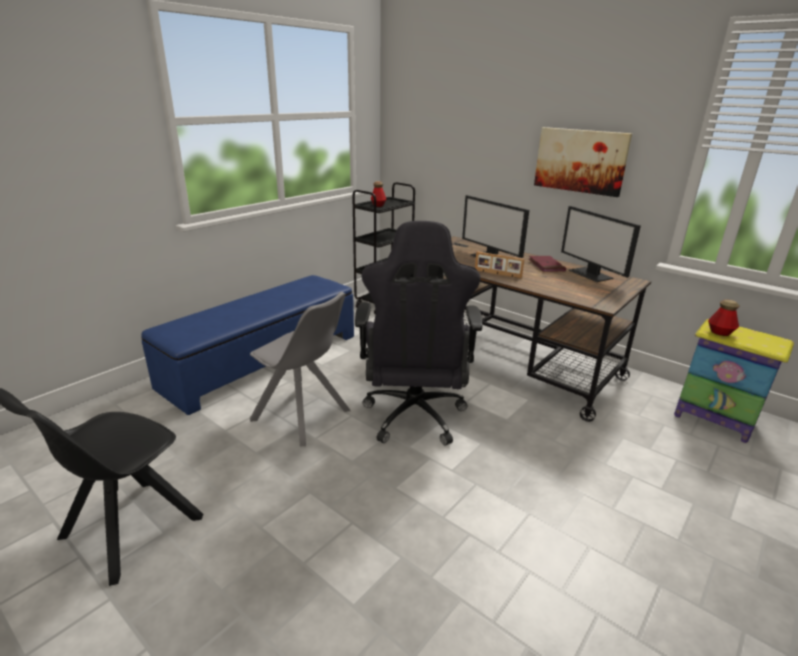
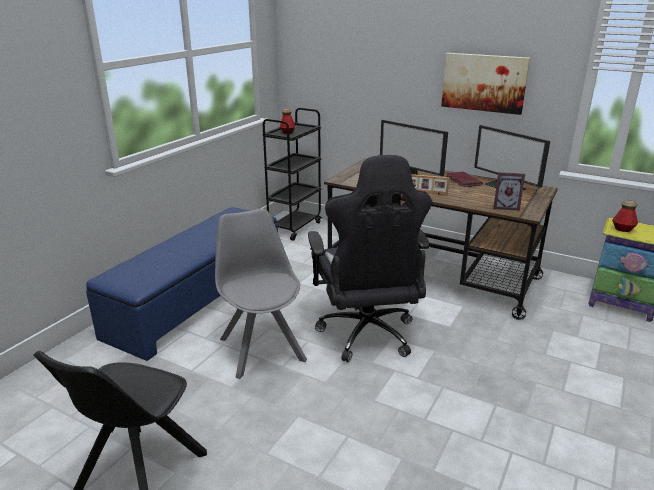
camera: 10 degrees left, 0 degrees up
(302, 416) = (262, 347): grey chair -> grey chair turned 135 degrees counterclockwise
(581, 295) = (505, 207): none -> picture frame

